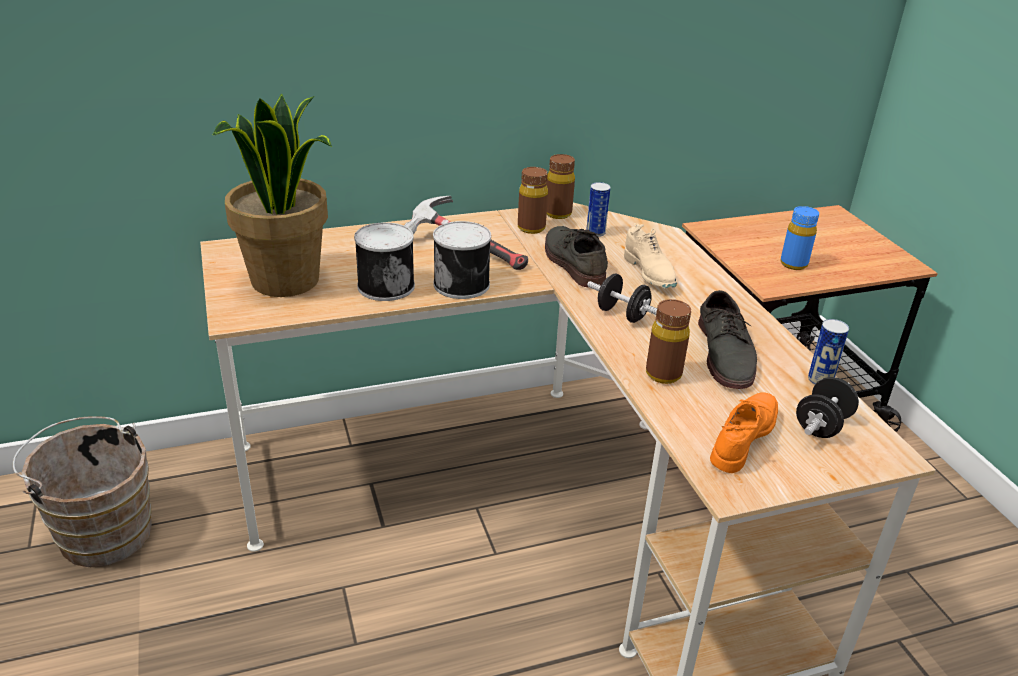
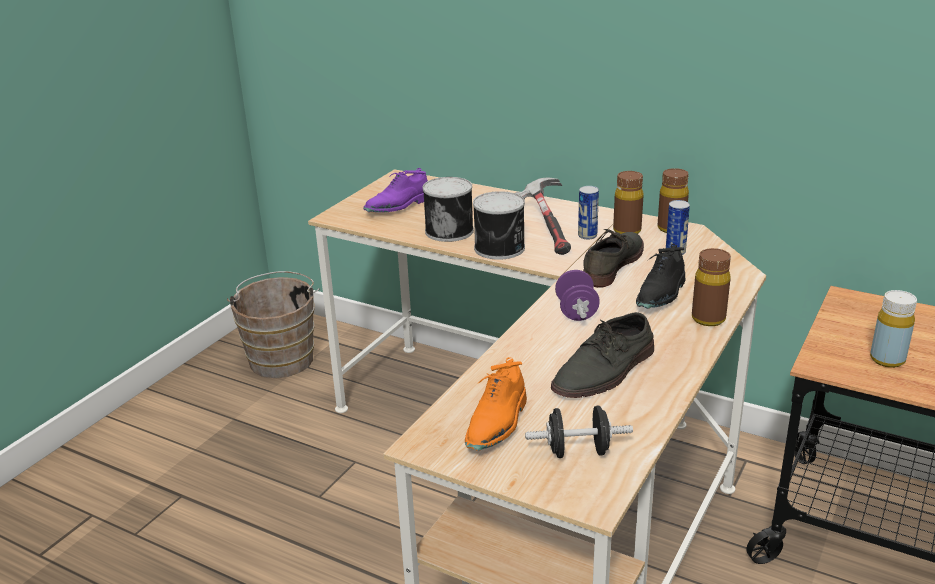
camera: 50 degrees right, 5 degrees down
(286, 281) = (398, 207): potted plant -> purple shoe
(622, 314) = (576, 312): black dumbbell -> purple dumbbell
(649, 273) = (661, 295): beige shoe -> black shoe
(663, 374) = (525, 360): brown bottle -> brown bottle (708, 319)
(743, 439) = (497, 424): orange shoe -> orange shoe turned 120 degrees clockwise
(793, 264) = (887, 359): blue bottle -> yellow bottle
(820, 380) = (647, 426): can -> can (587, 235)

